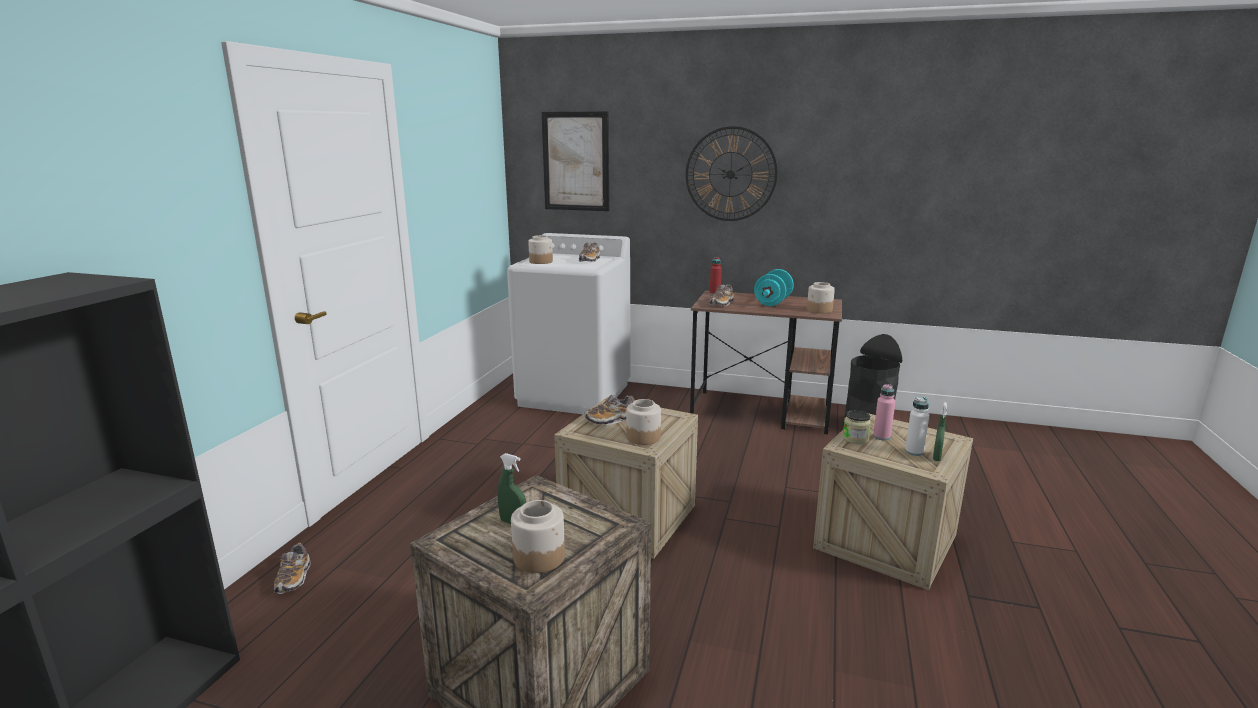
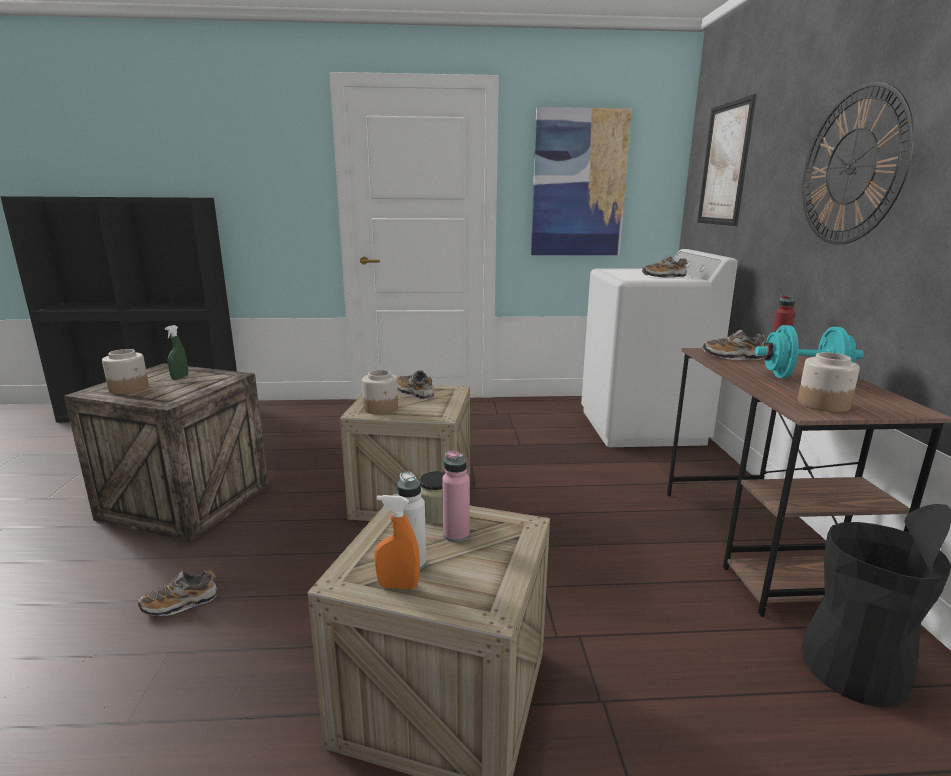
camera: 70 degrees right, 0 degrees up
(294, 579) = (296, 410): shoe -> shoe (180, 604)
(454, 182) = (578, 184): none -> picture
(541, 262) = (624, 270): jar -> none
(936, 457) = (398, 585): green spray bottle -> orange spray bottle

